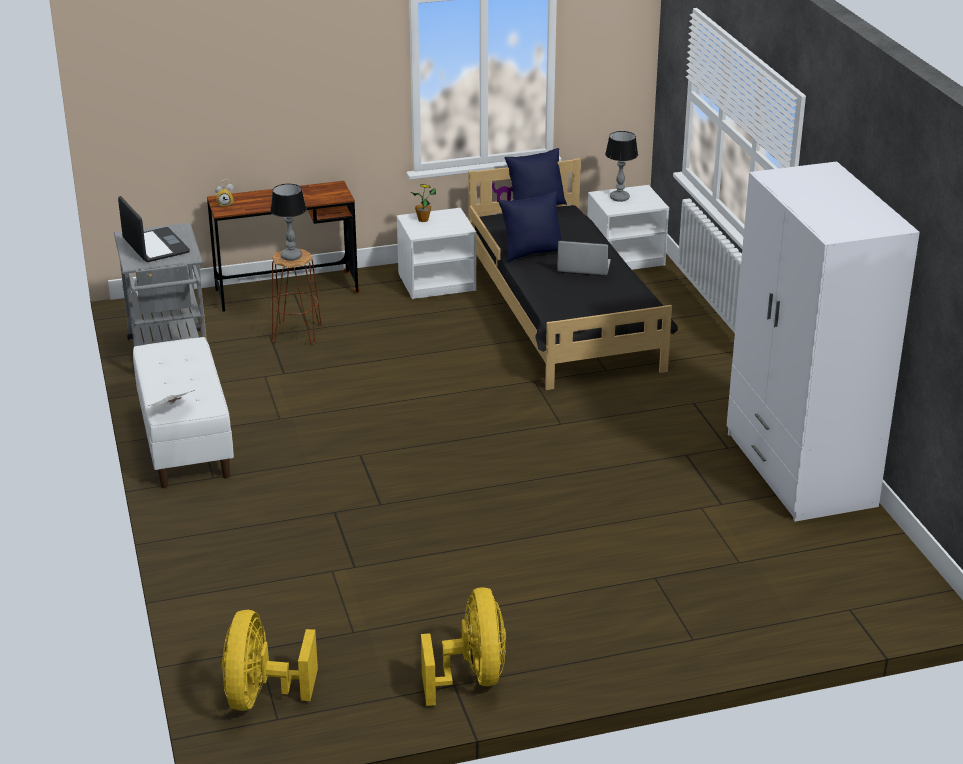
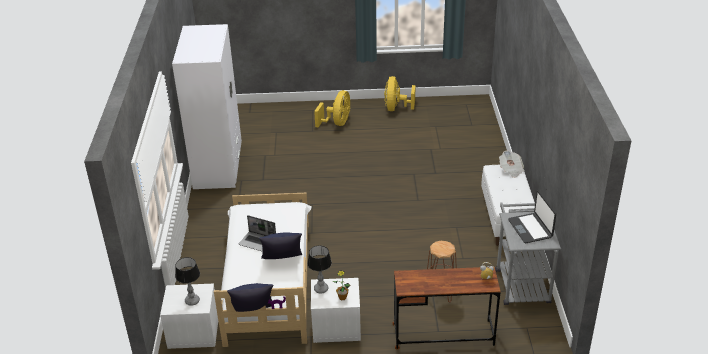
camera: 165 degrees left, 5 degrees up
(261, 696) = (471, 111): yellow fan -> yellow fan (337, 123)
(291, 256) = (443, 247): table lamp -> table lamp (321, 289)
(564, 316) = (268, 281): black bed -> white bed

